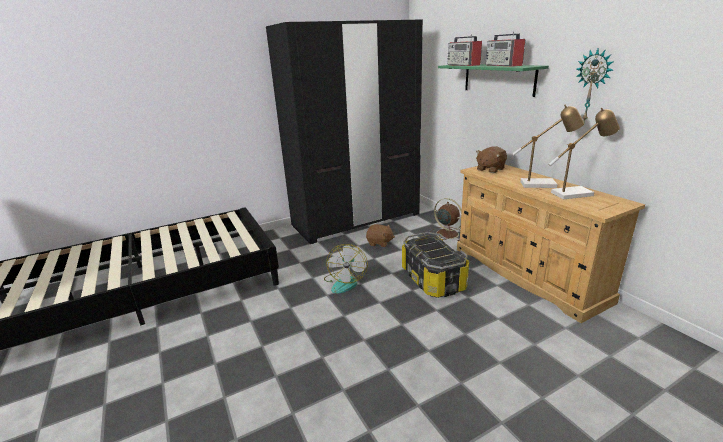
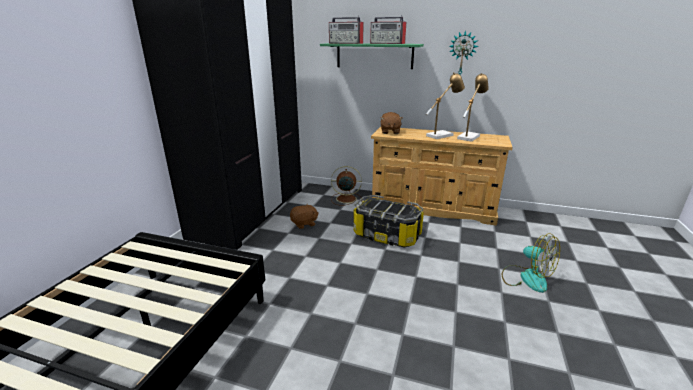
camera: 45 degrees left, 0 degrees up
(345, 282) = (325, 267): fan -> fan (526, 278)

